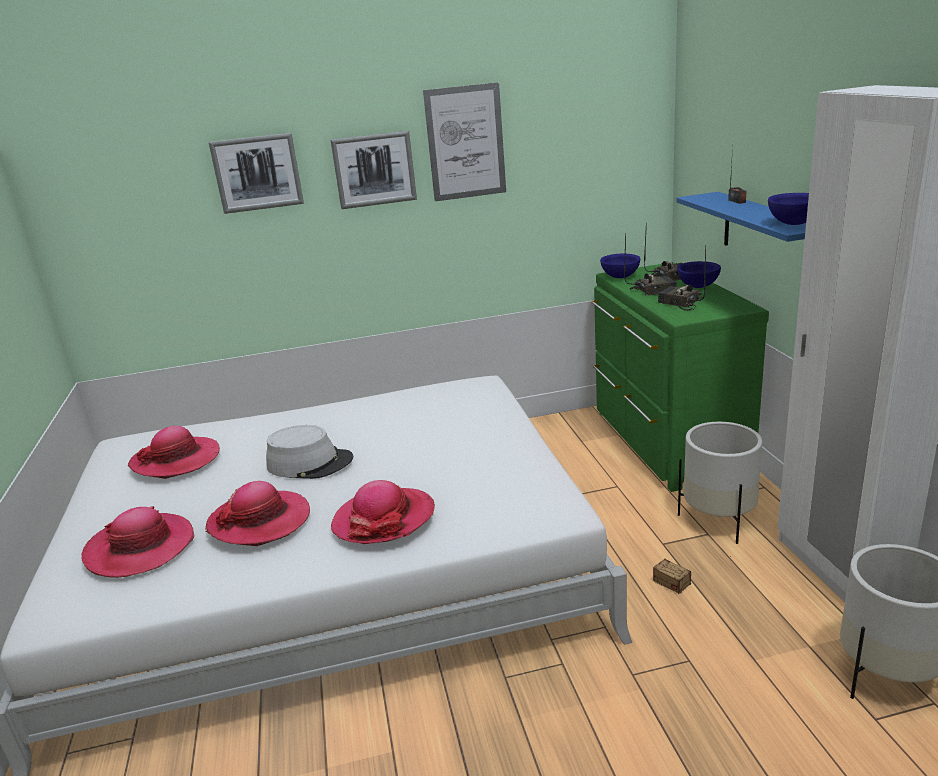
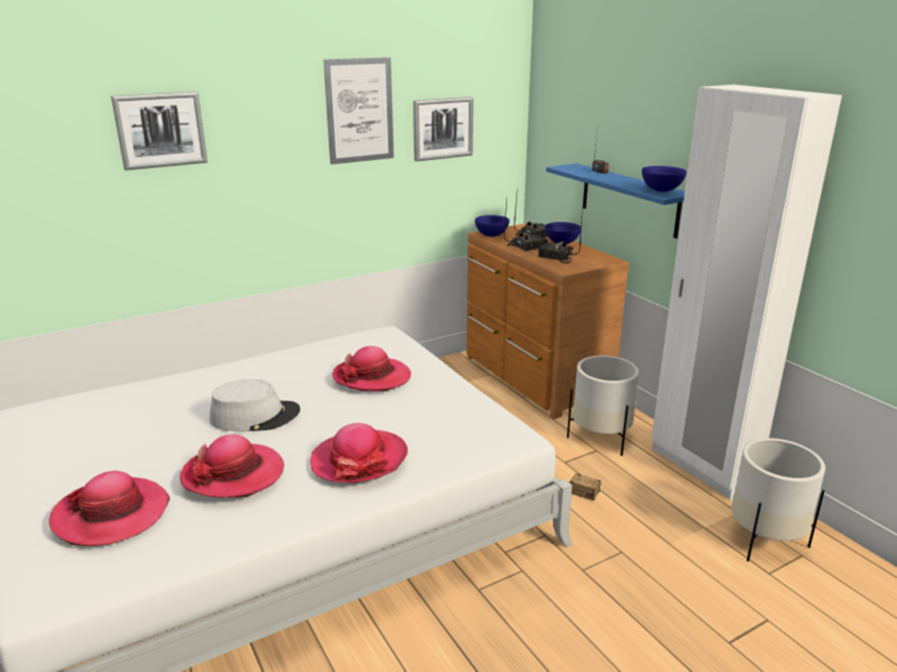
camera: 20 degrees left, 0 degrees up
(176, 460) = (104, 425): hat -> hat (372, 377)
(374, 169) = (276, 132): picture -> picture (442, 128)
(666, 442) = (533, 378): green dresser -> brown dresser

